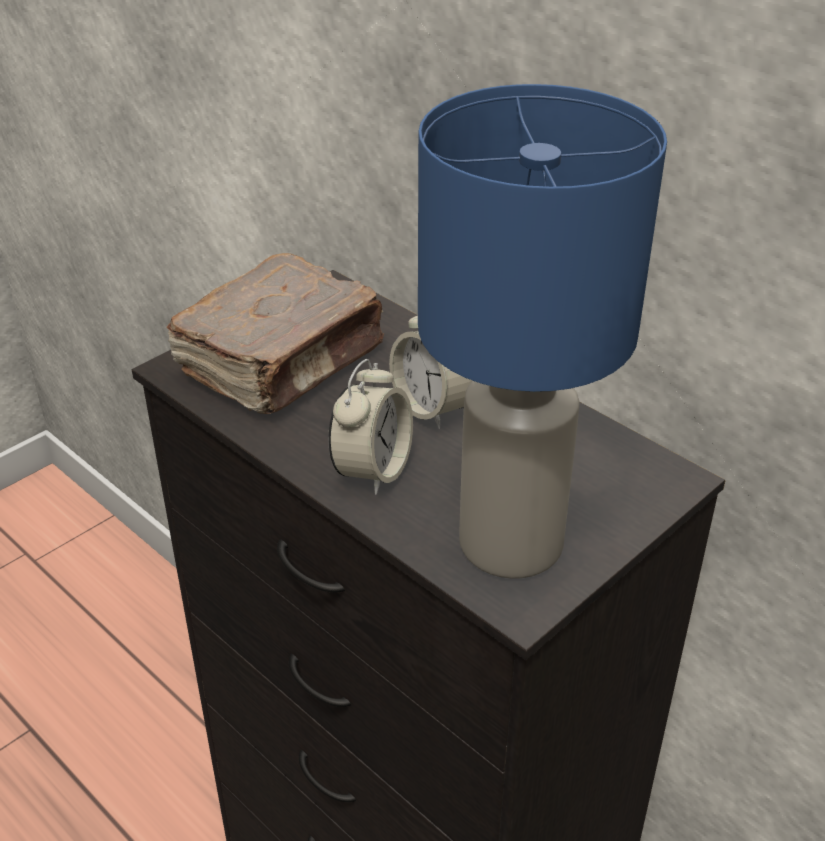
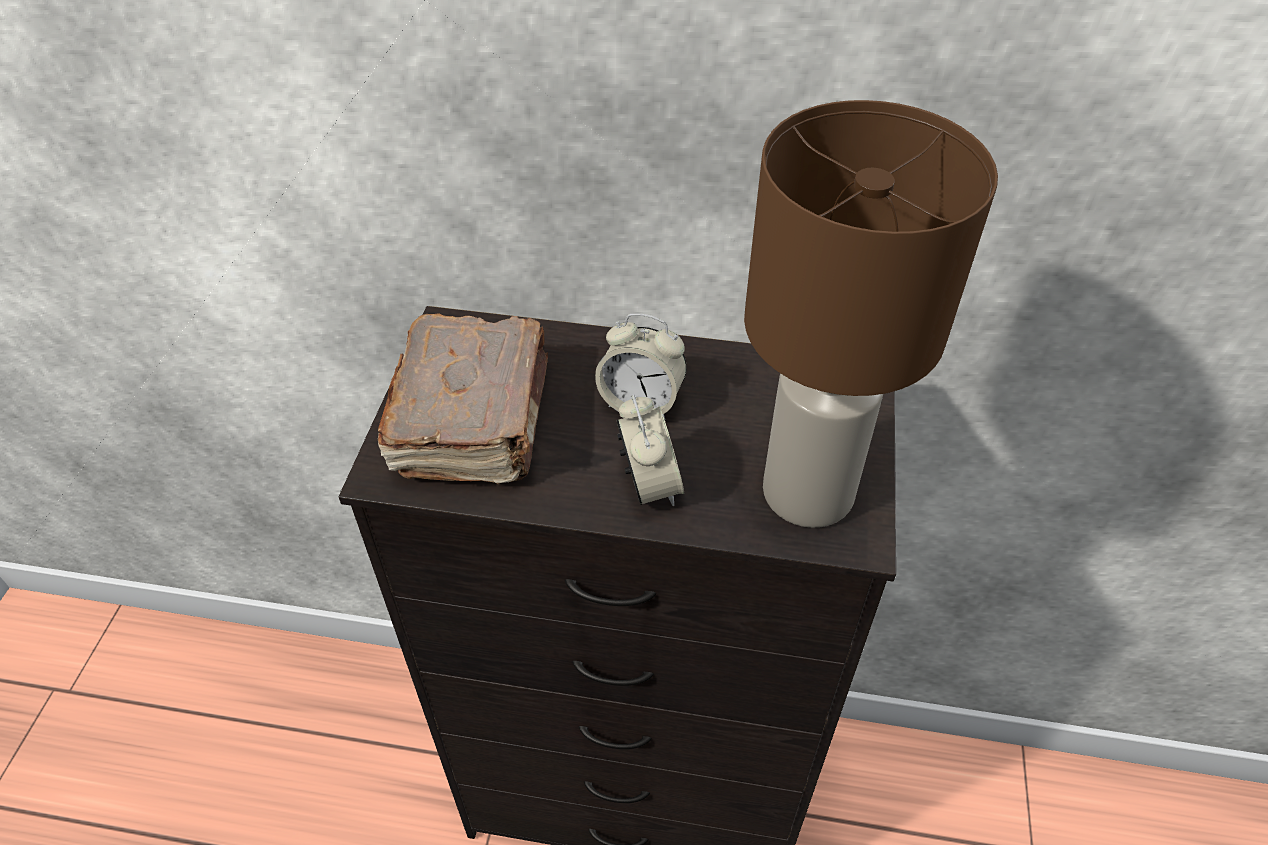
camera: 35 degrees left, 10 degrees up
(508, 542) = (805, 493): blue table lamp -> brown table lamp

